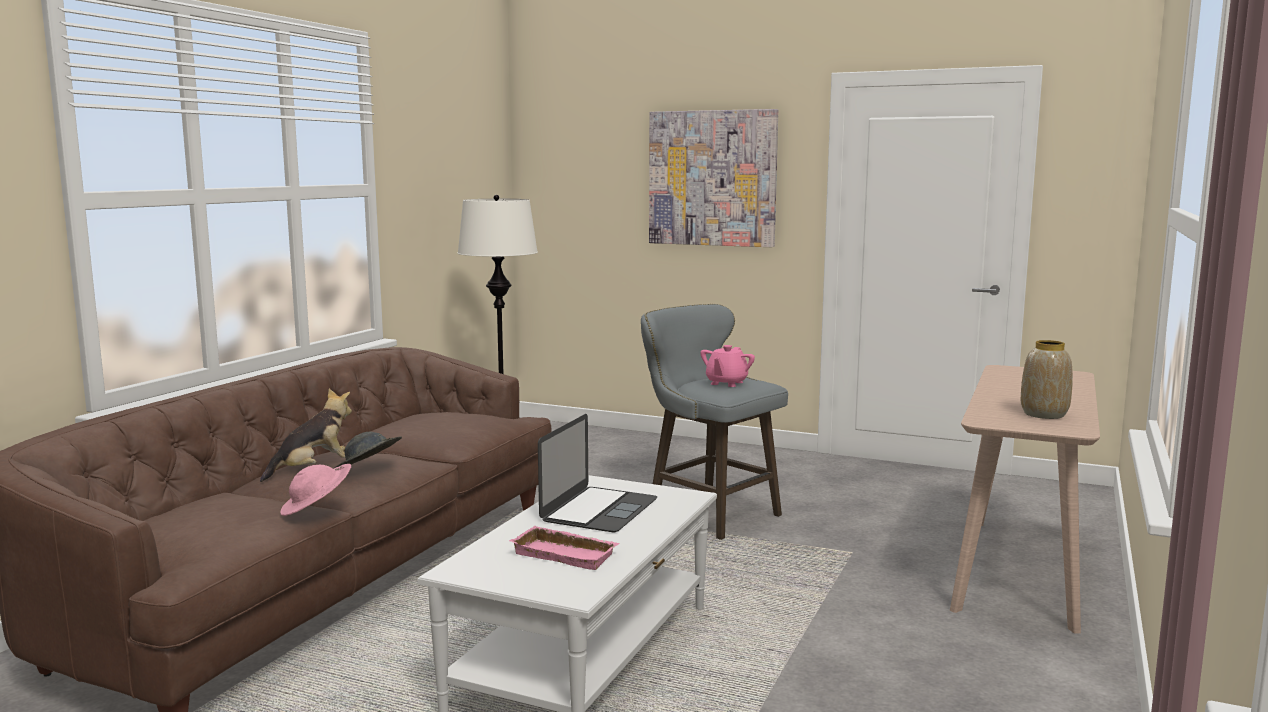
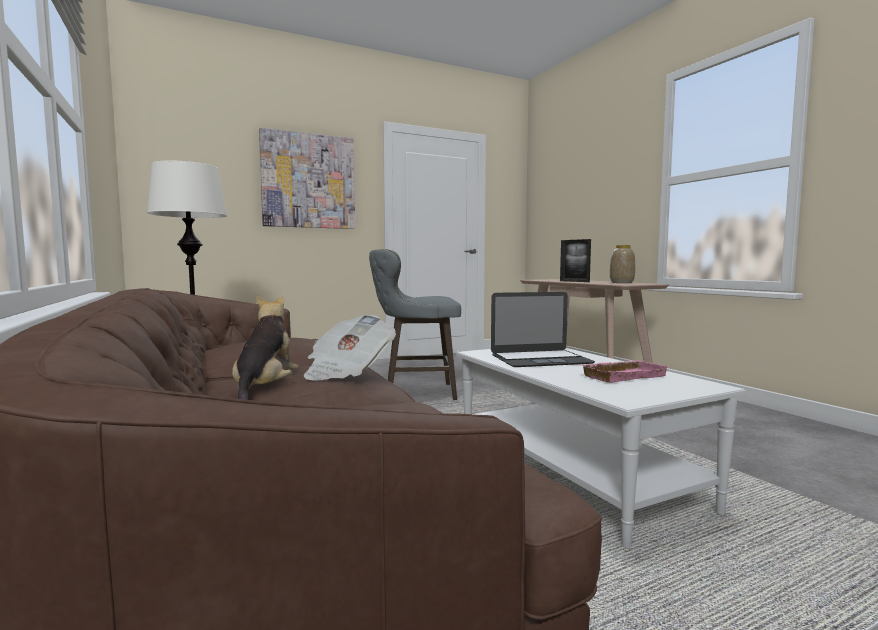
camera: 50 degrees left, 5 degrees down
(317, 508) = (419, 397): pink hat -> none
(368, 470) = (347, 371): grey hat -> newspaper
(599, 509) = (540, 359): laptop -> laptop turned 105 degrees clockwise
(726, 383) = (431, 296): pink teapot -> none
(1008, 391) = (574, 281): none -> picture frame

